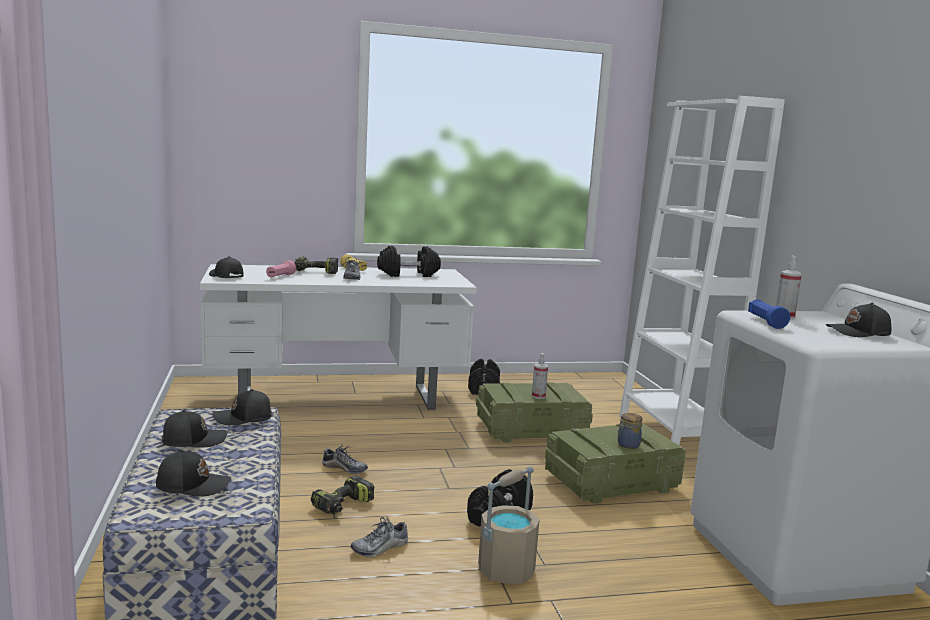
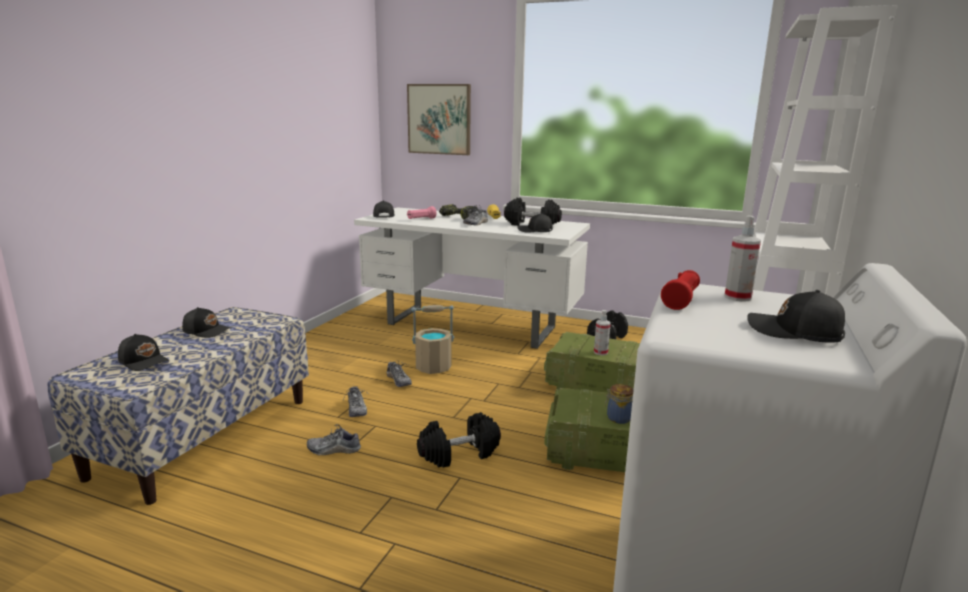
camera: 35 degrees right, 5 degrees up
(243, 418) = (264, 322): black cap -> black cap (535, 231)
(259, 154) = (439, 119): none -> picture
(343, 506) = (356, 409): power drill -> shoe
(506, 570) = (397, 502): beige bucket -> beige bucket (433, 367)
(765, 322) = (681, 300): blue flashlight -> red flashlight

